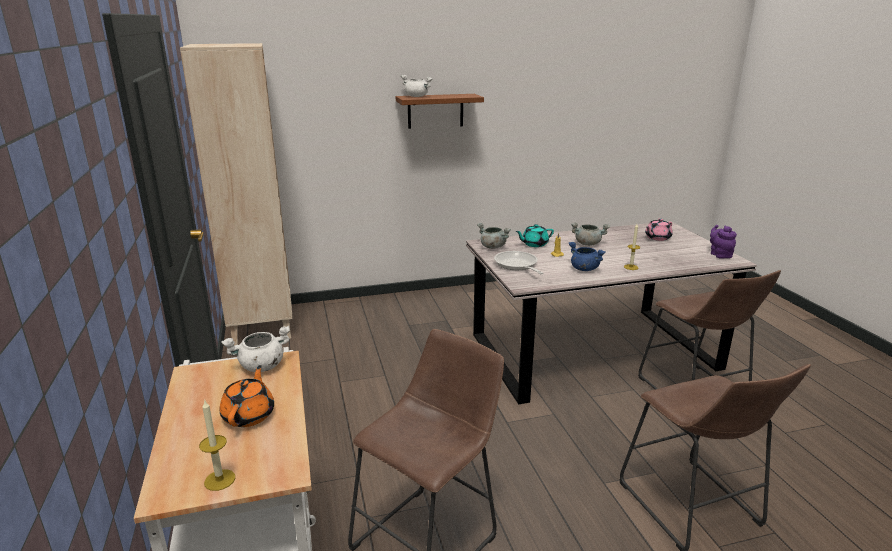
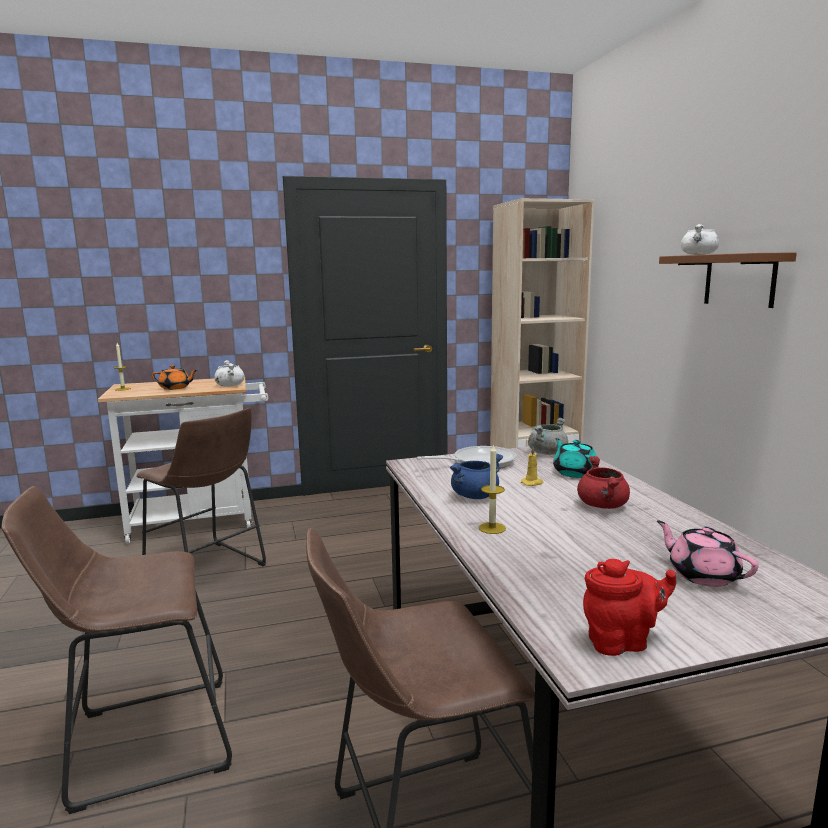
camera: 90 degrees right, 10 degrees down
(588, 244) = (603, 506): grey cooking pot -> red cooking pot
(719, 254) = (622, 641): purple teapot -> red teapot

